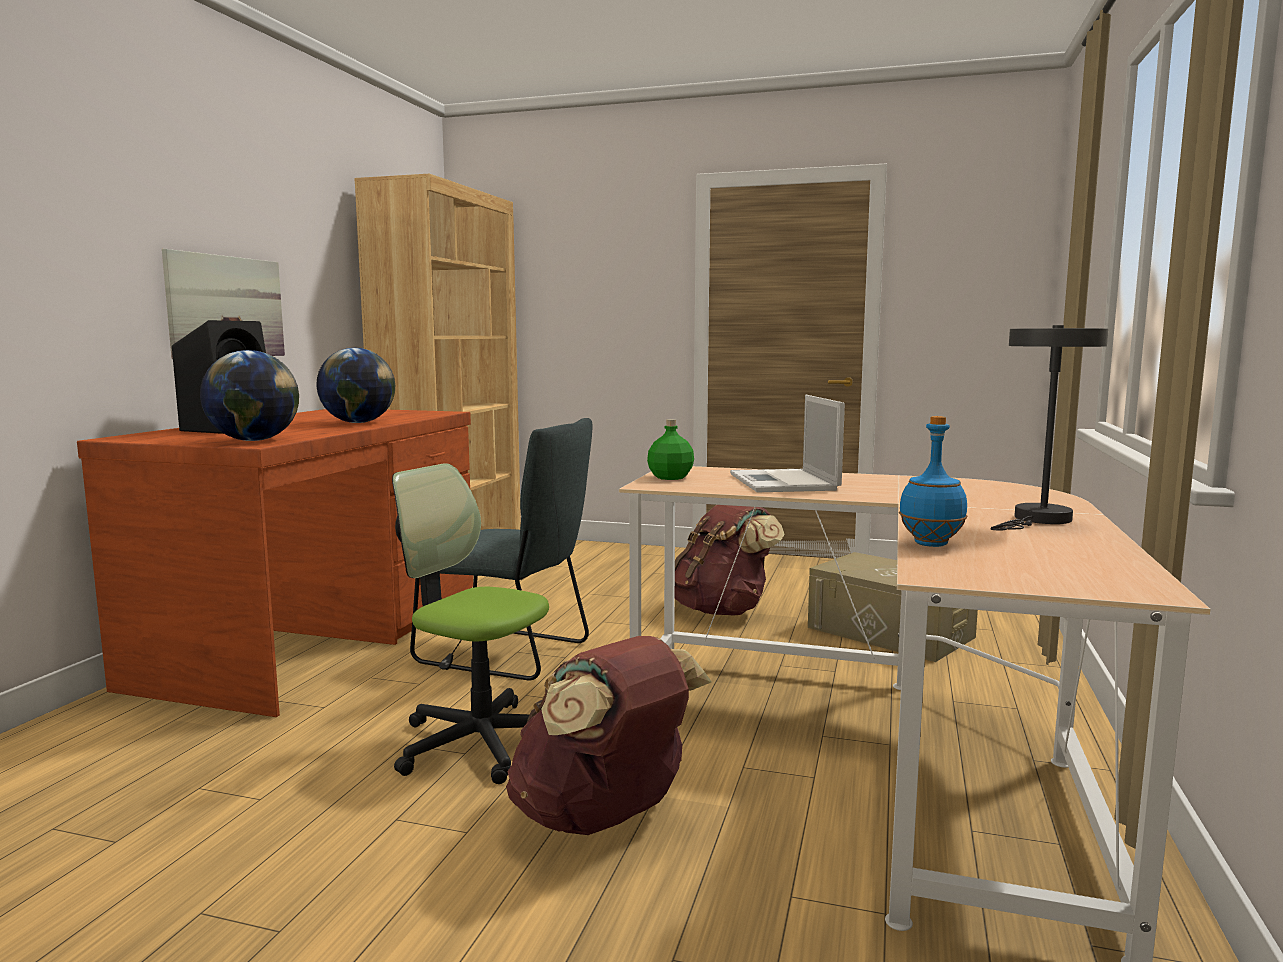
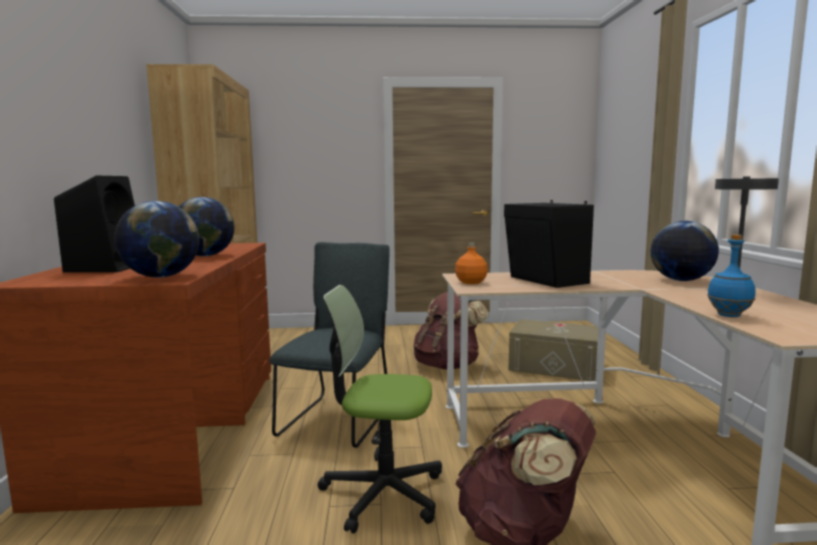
camera: 20 degrees left, 0 degrees up
(226, 307) = (73, 164): picture -> none
(510, 654) = (339, 418): grey chair -> grey chair turned 75 degrees counterclockwise
(671, 477) = (471, 282): green bottle -> orange bottle
(784, 482) = (546, 280): laptop -> black speaker
(1001, 497) = (681, 280): none -> globe

